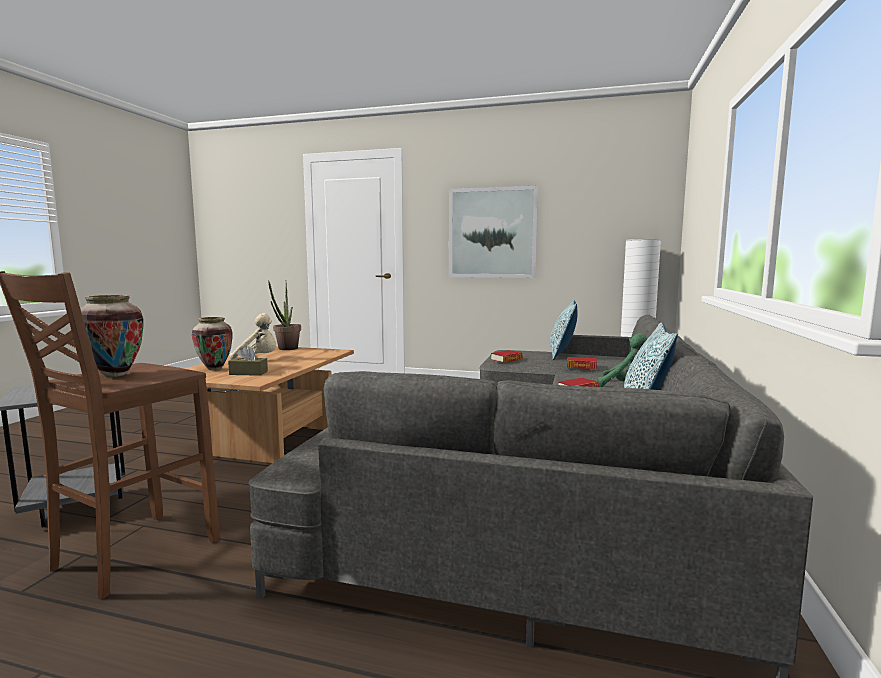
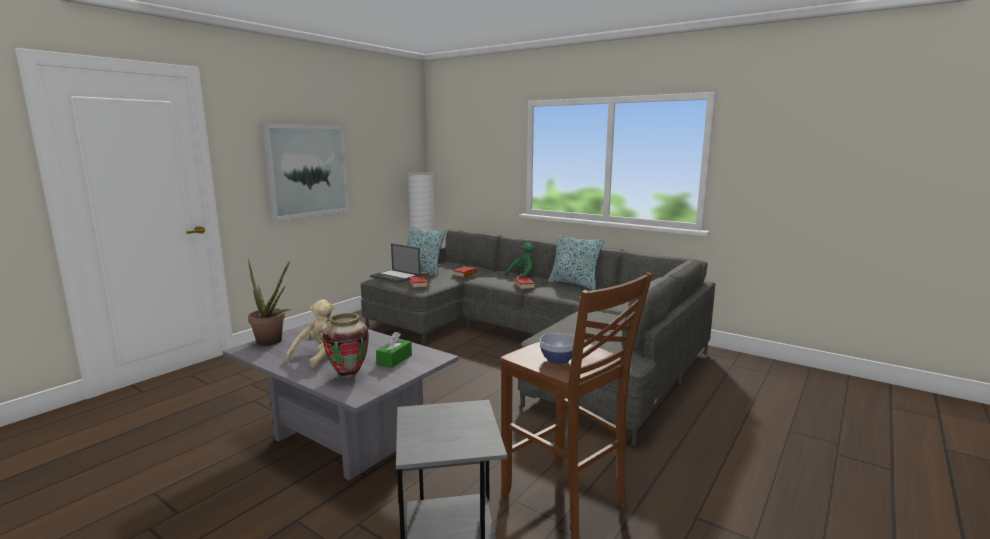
camera: 70 degrees left, 5 degrees up
(115, 375) = (558, 360): vase -> bowl
(248, 373) = (394, 360): brown tissue box -> green tissue box
(269, 439) = (345, 437): brown coffee table -> grey coffee table
(522, 351) = (396, 277): none -> laptop

